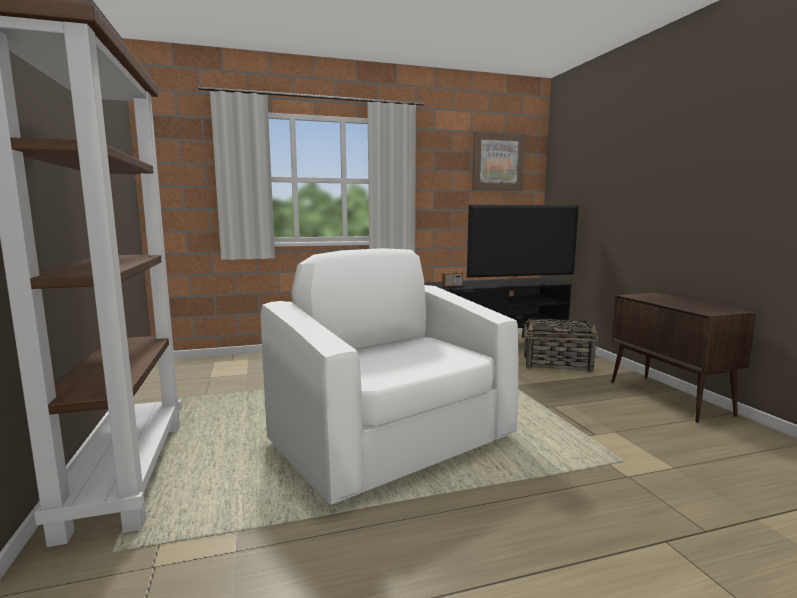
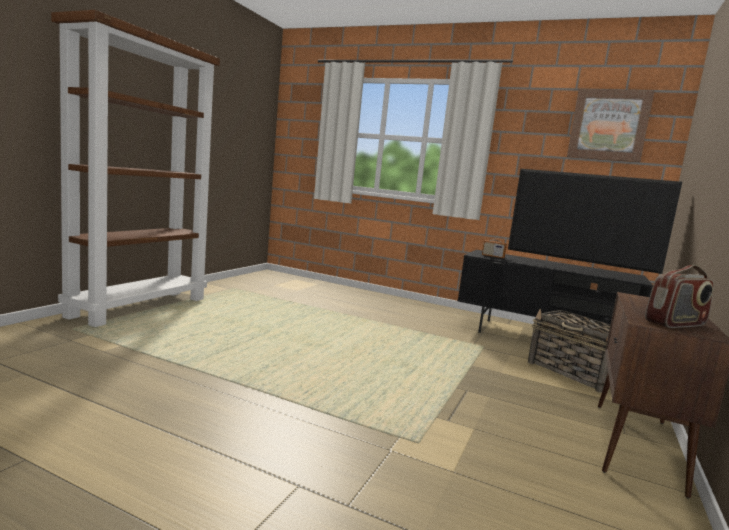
camera: 40 degrees right, 0 degrees up
(393, 441) = (284, 351): white armchair -> none
(709, 308) = (676, 324): none -> radio

